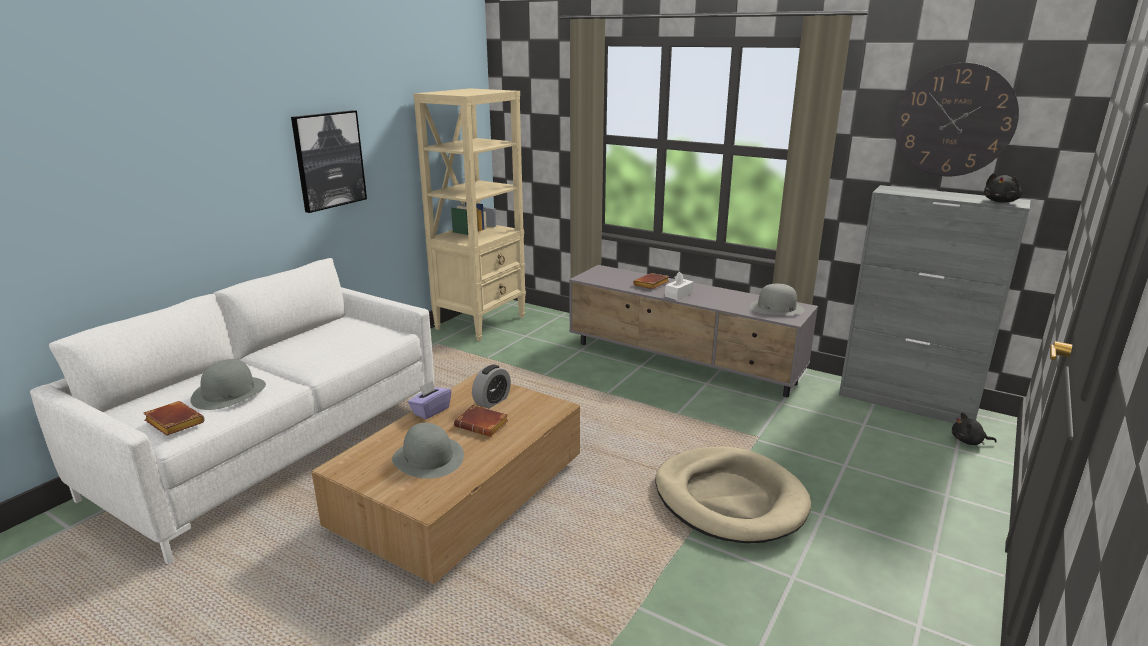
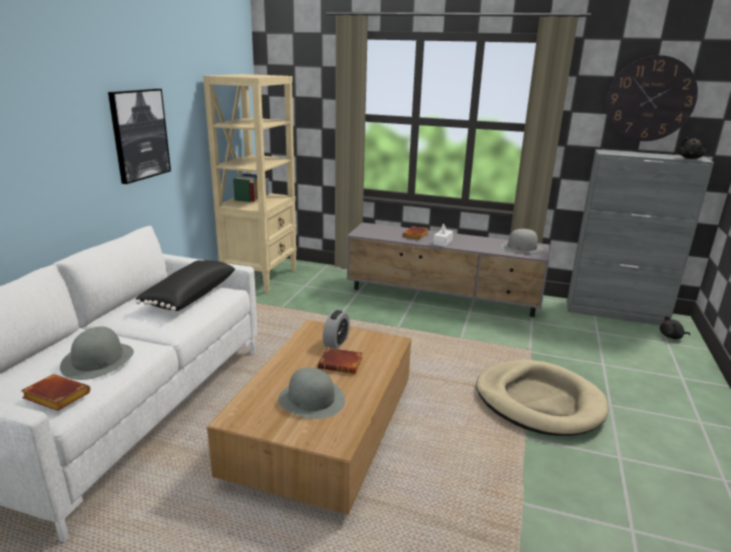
camera: 15 degrees left, 0 degrees up
(352, 336) = (189, 296): none -> black pillow
(430, 411) = (287, 357): purple tissue box -> none

